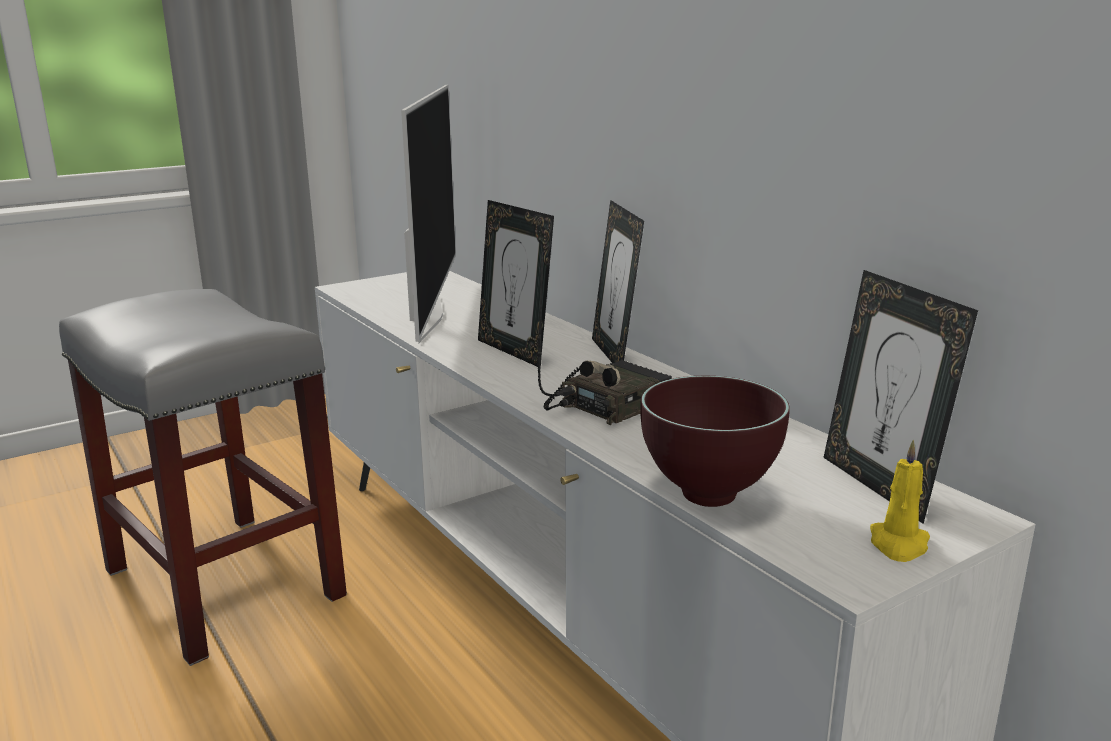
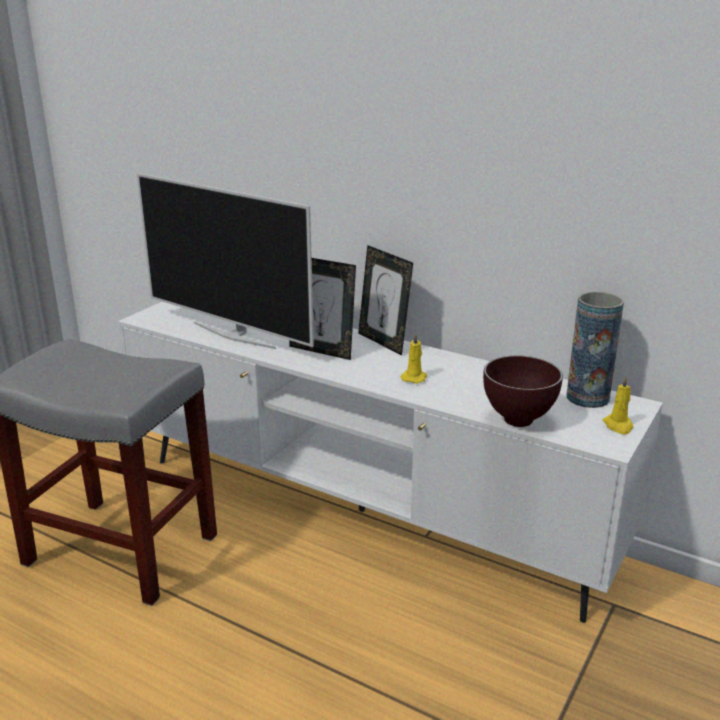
camera: 25 degrees left, 5 degrees up
(426, 318) = (235, 335): television -> television turned 150 degrees clockwise
(606, 404) = (414, 377): radio -> yellow candle
(880, 486) = (587, 397): picture frame -> vase

